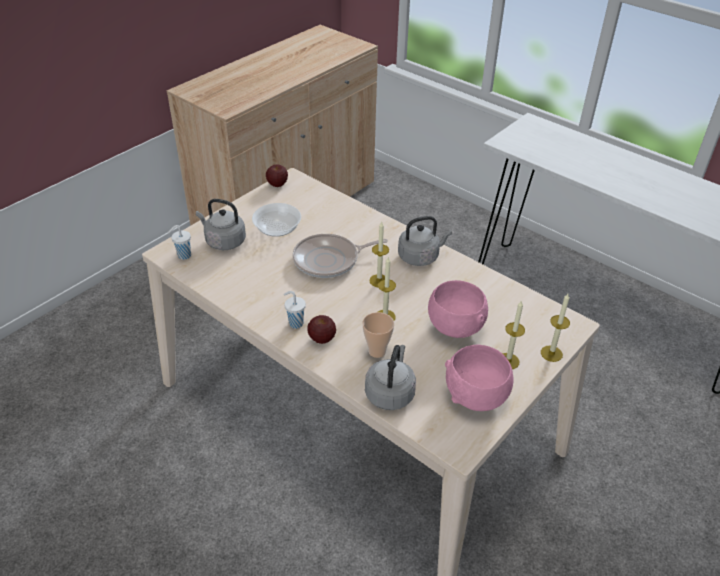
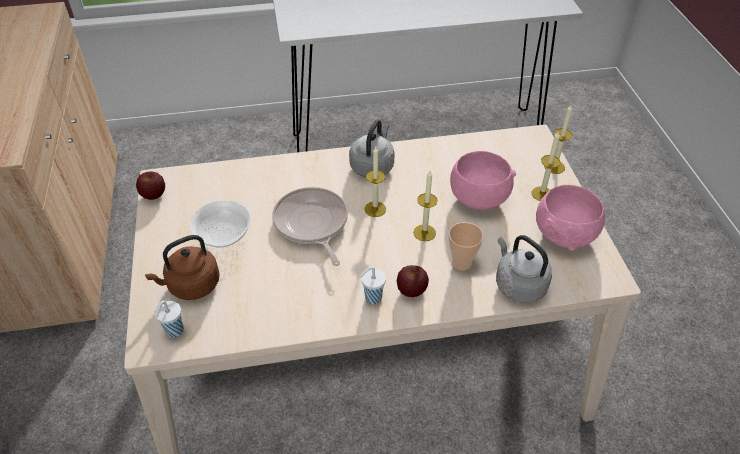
camera: 50 degrees left, 5 degrees up
(223, 241) = (191, 285): grey kettle -> brown kettle
(329, 260) = (312, 224): frying pan -> frying pan turned 135 degrees clockwise

